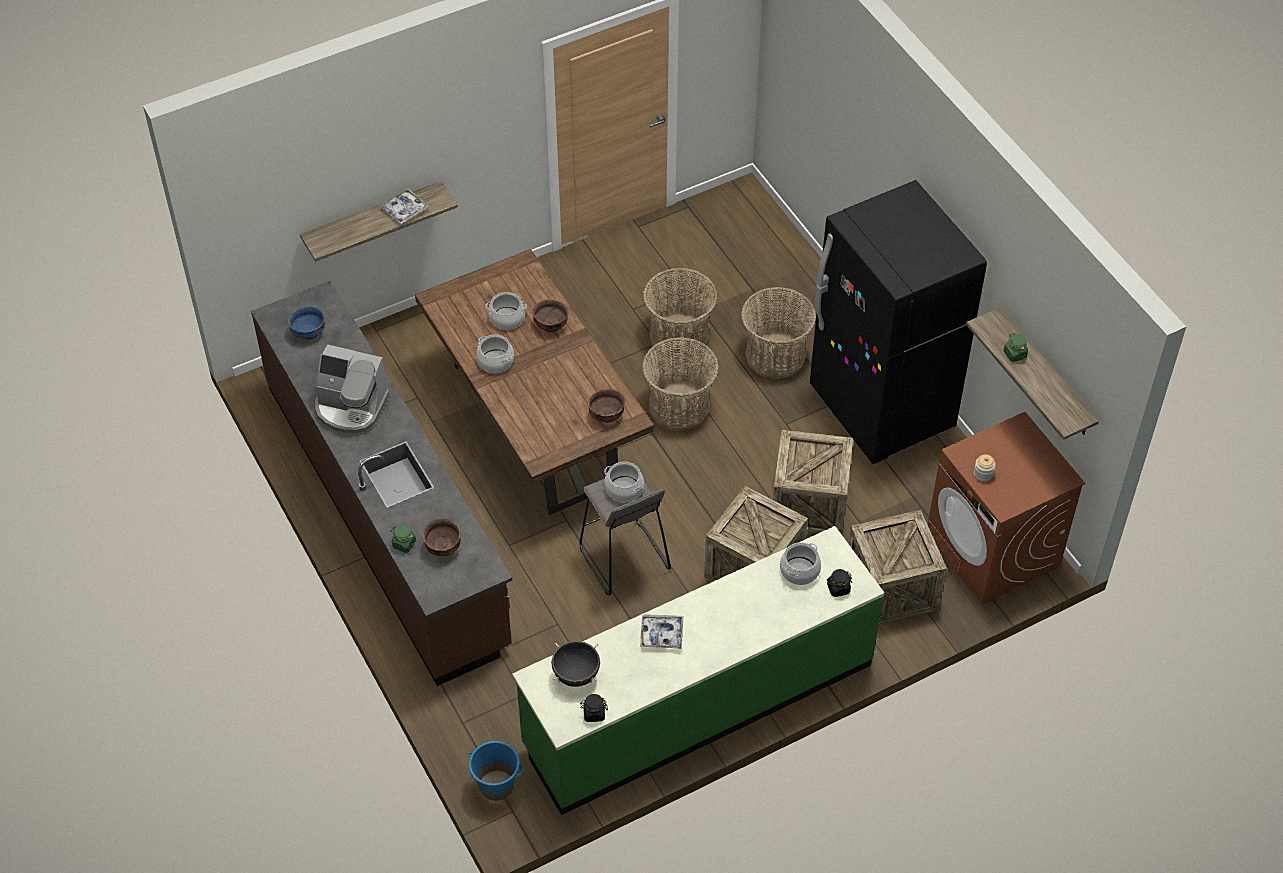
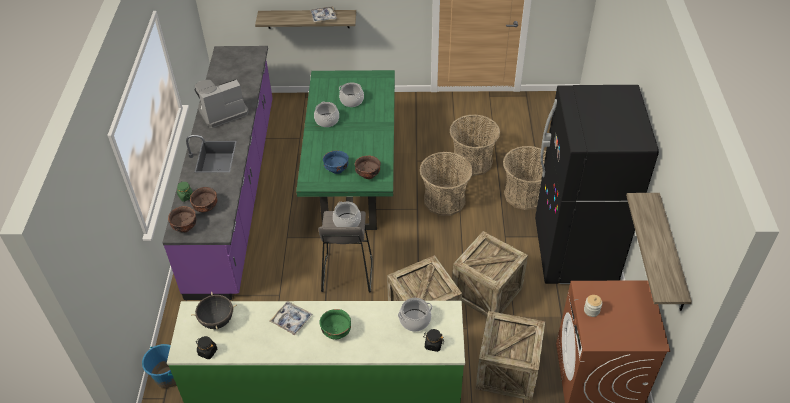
camera: 30 degrees right, 5 degrees down
(309, 333) = (233, 67): blue bowl -> blue bowl (336, 169)
(351, 407) = (222, 112): coffee machine -> coffee machine turned 105 degrees clockwise
(387, 514) = (235, 192): brown counter -> purple counter
(536, 425) = (353, 178): brown dining table -> green dining table
(550, 325) = (374, 113): brown bowl -> brown bowl (184, 227)
(722, 623) = (336, 331): none -> green bowl
(1014, 354) = (651, 228): green jar -> none

